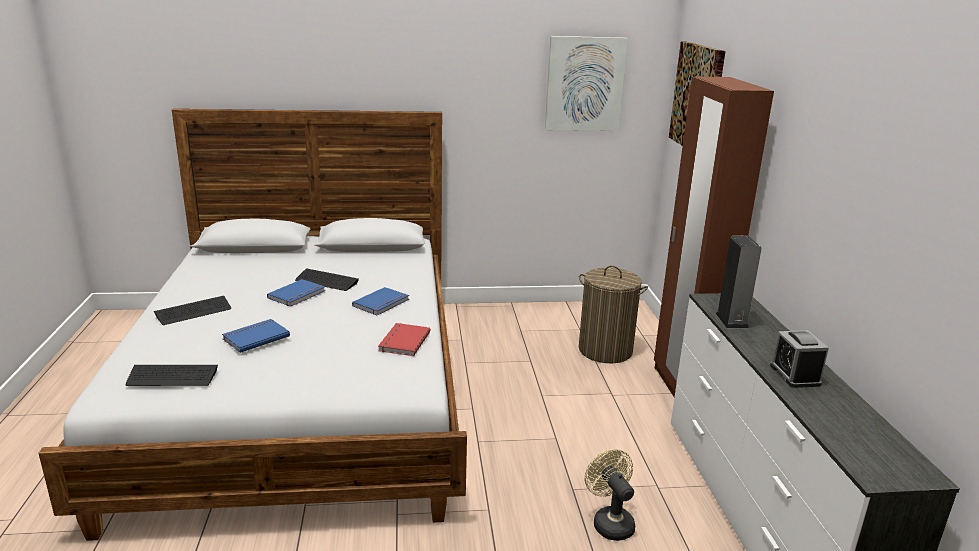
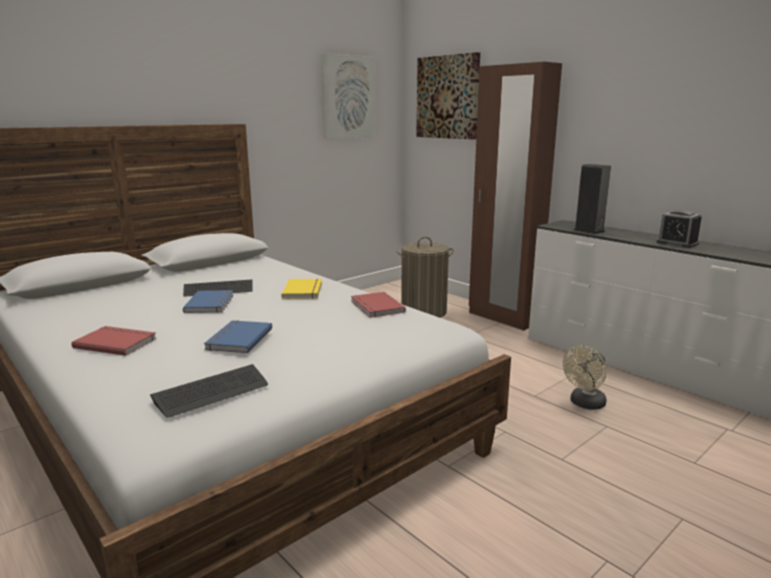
camera: 35 degrees left, 5 degrees down
(193, 312) = (116, 342): keyboard -> red book
(382, 303) = (304, 290): blue book -> yellow book
(609, 522) = (584, 404): beige fan -> beige fan turned 75 degrees counterclockwise

